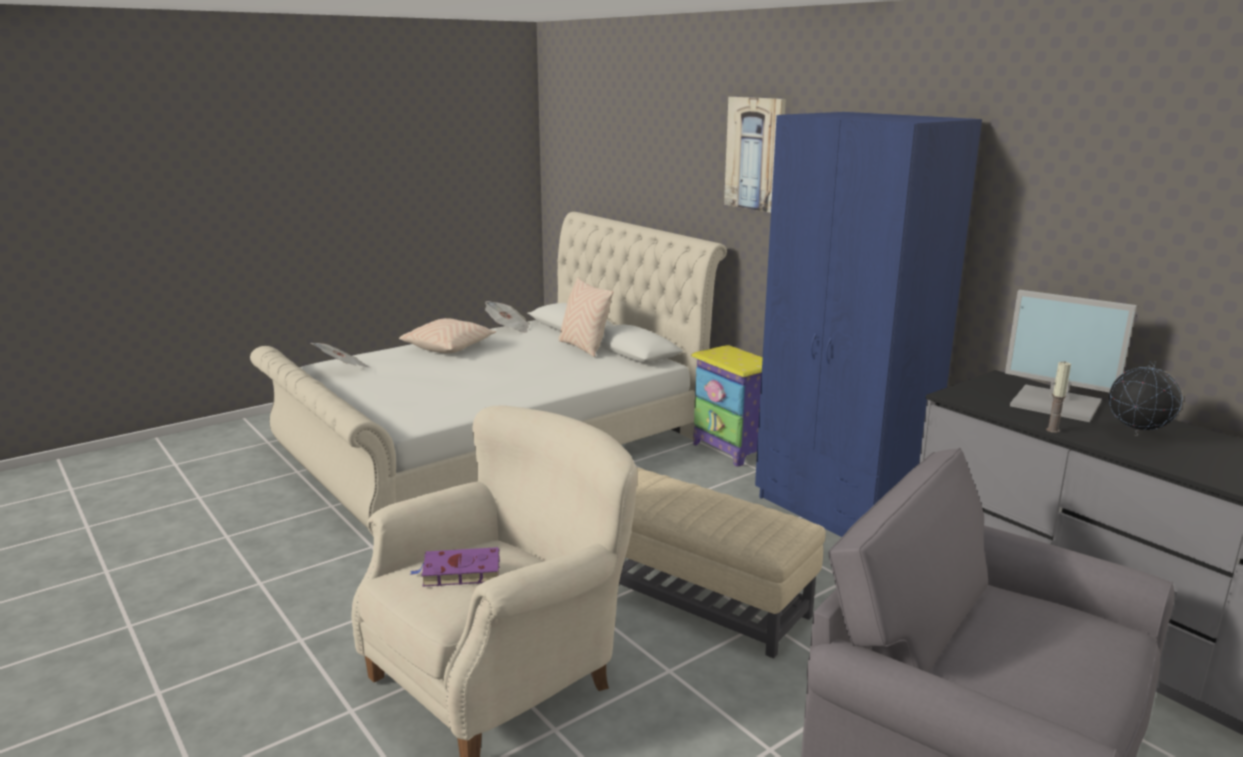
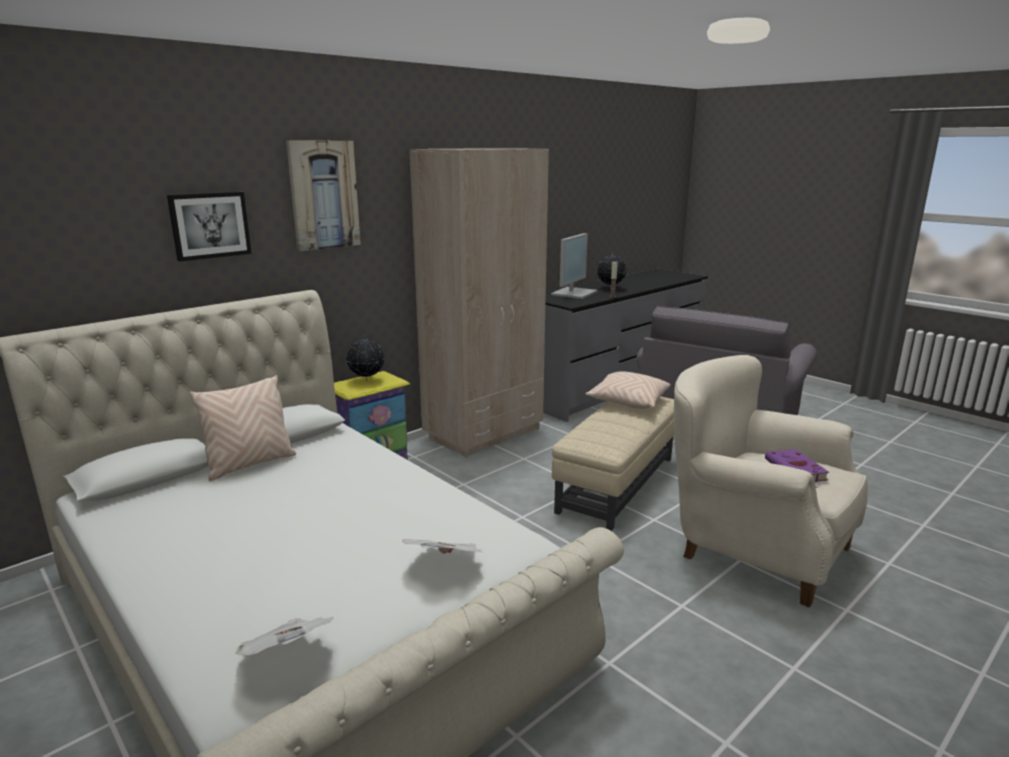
camera: 95 degrees left, 0 degrees up
(449, 347) = (193, 564): beige pillow -> beige pillow (628, 402)
(508, 329) = (116, 524): newspaper -> newspaper (447, 564)
(676, 165) = (210, 225): none -> picture
(741, 357) = (367, 380): none -> globe
(839, 511) = (484, 433): blue wardrobe -> beige wardrobe

